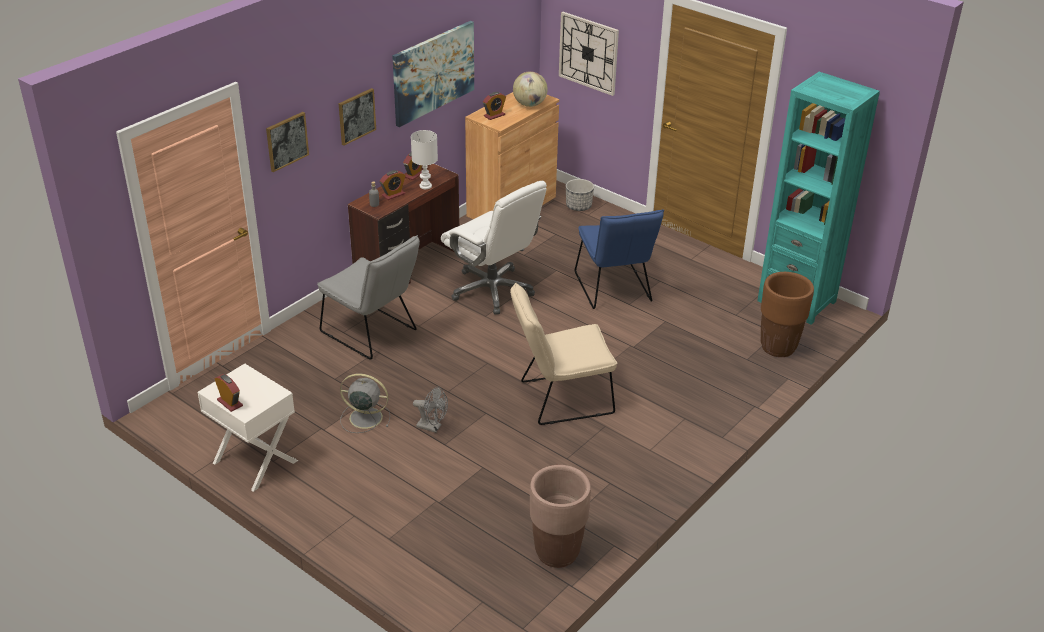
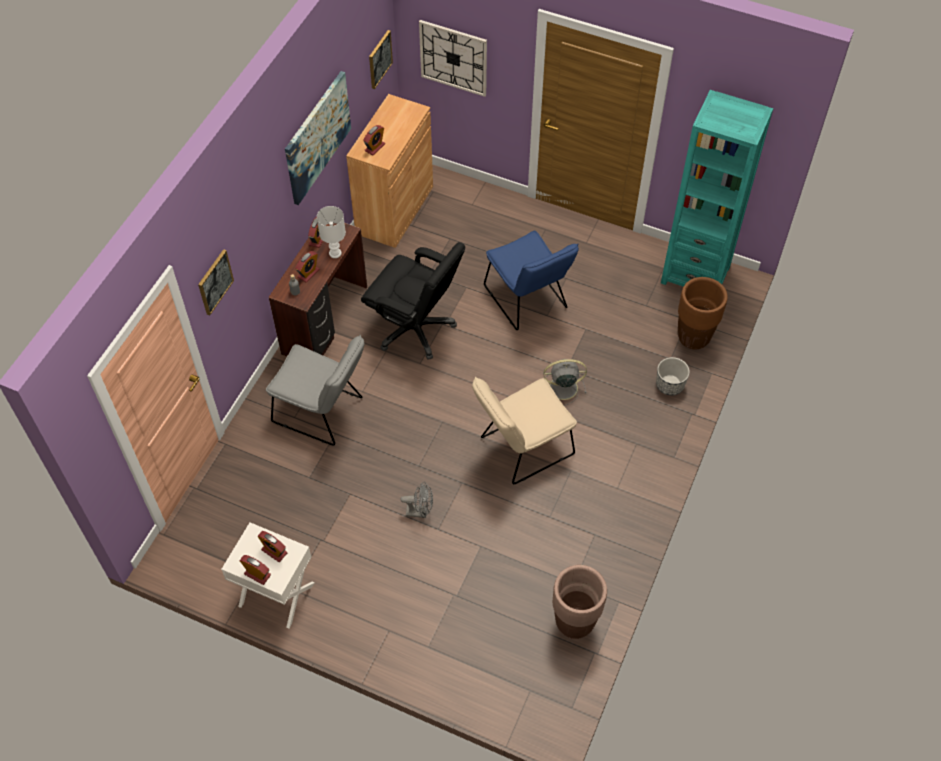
camera: 15 degrees left, 20 degrees up
(256, 389) = (274, 551): none -> alarm clock
(356, 116) = (264, 220): picture -> picture (379, 59)
(364, 417) = (354, 517): grey fan -> grey fan (562, 388)
(493, 290) = (415, 328): white office chair -> black office chair
(530, 104) = (404, 122): globe -> none
(579, 206) = (459, 195): planter -> planter (670, 385)

